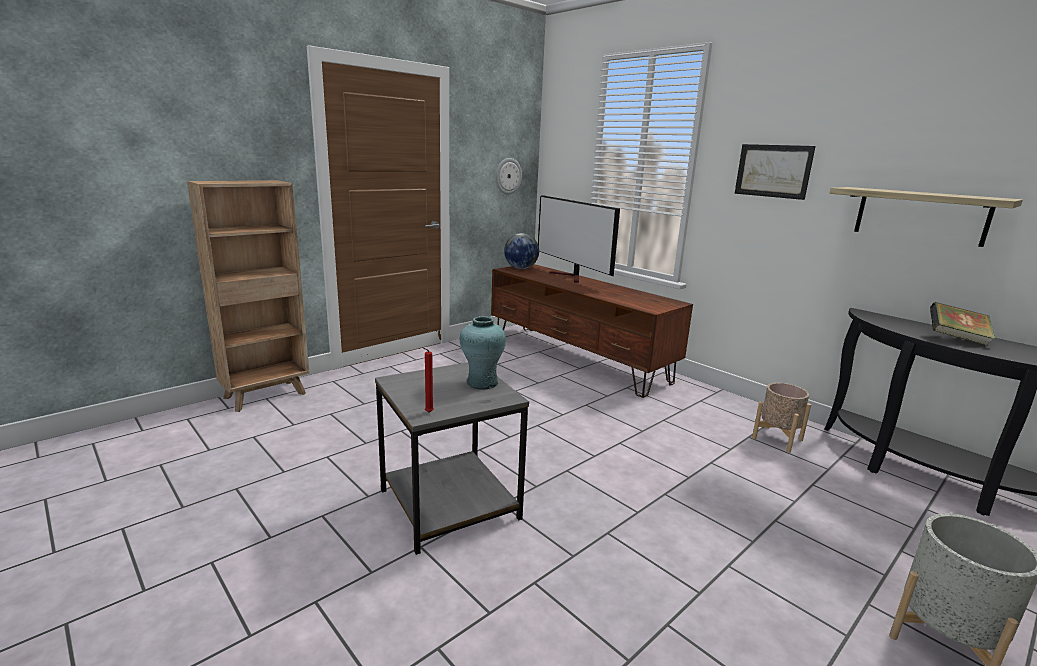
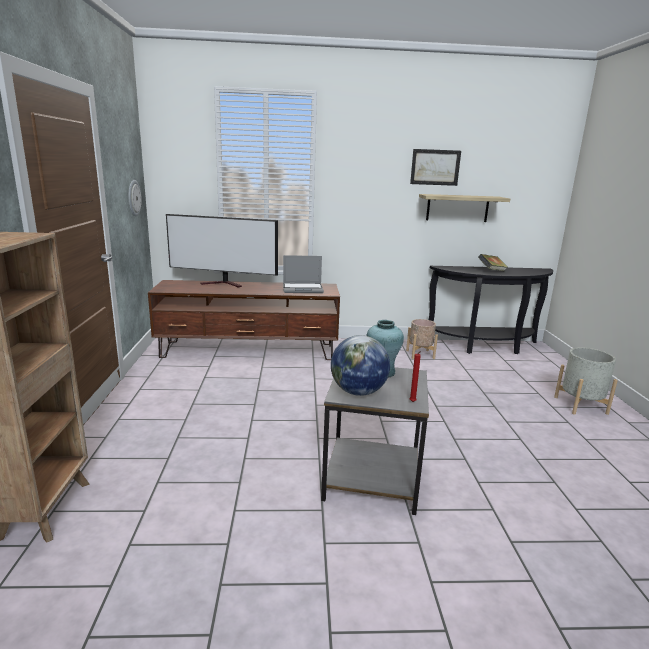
camera: 50 degrees left, 0 degrees up
(520, 268) = (169, 286): globe -> globe (358, 392)
(634, 299) = (303, 289): none -> laptop
(773, 171) = (373, 185): picture -> picture (435, 167)

